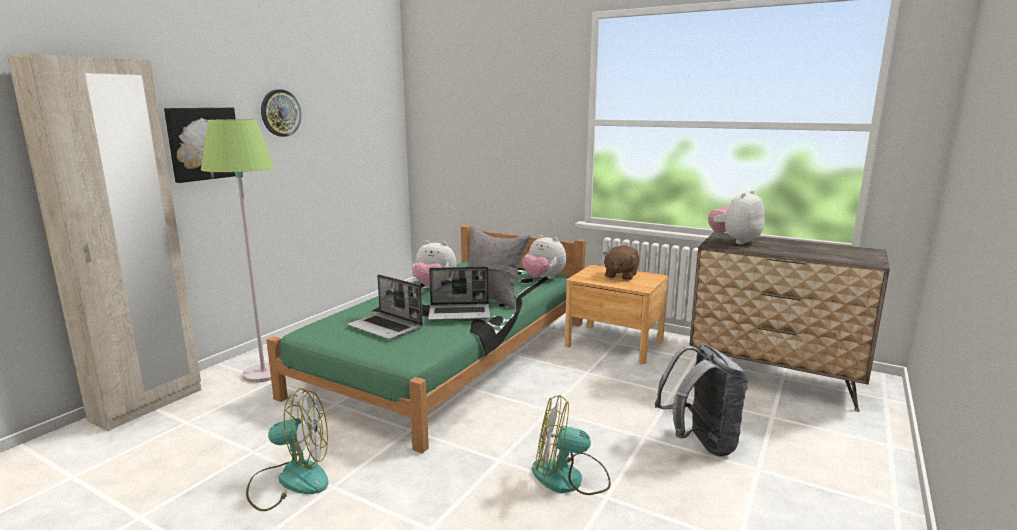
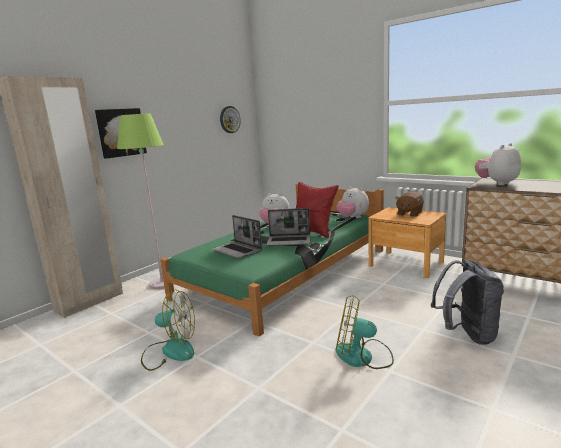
camera: 10 degrees right, 0 degrees up
(280, 113) = (171, 111): wall clock -> wall clock (229, 119)
(492, 299) = (313, 232): grey pillow -> red pillow

